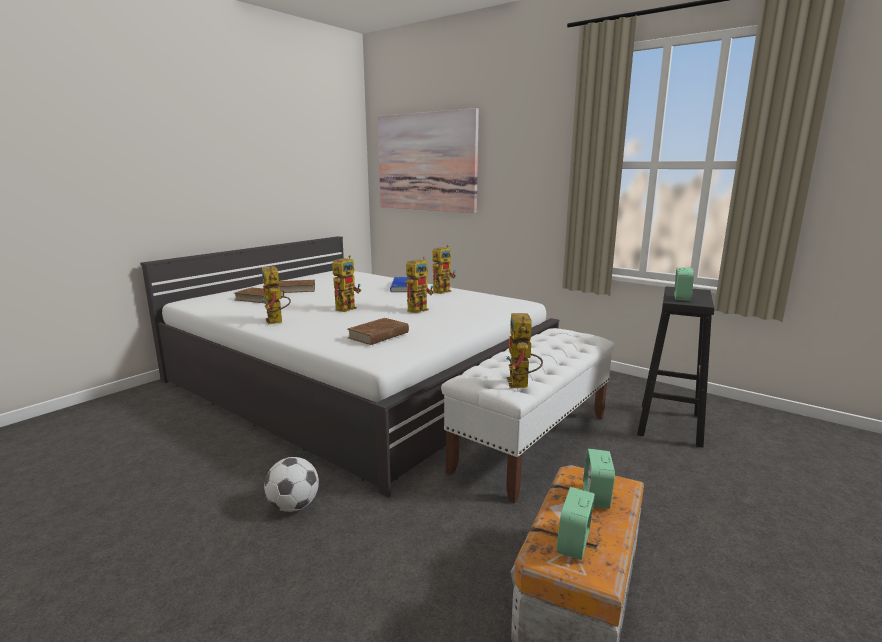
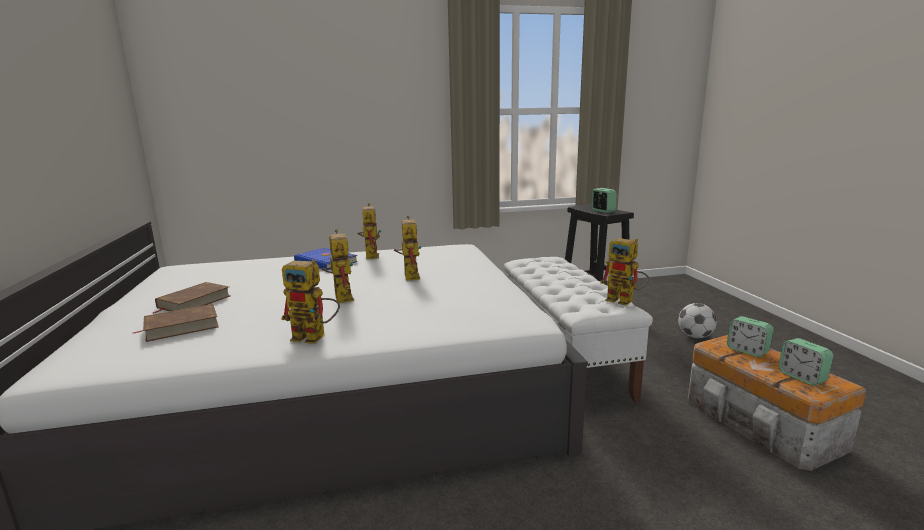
camera: 50 degrees left, 0 degrees up
(294, 506) = (545, 517): football -> football (695, 336)
(379, 335) = (467, 305): brown book -> none
(426, 162) = (253, 112): picture -> none

